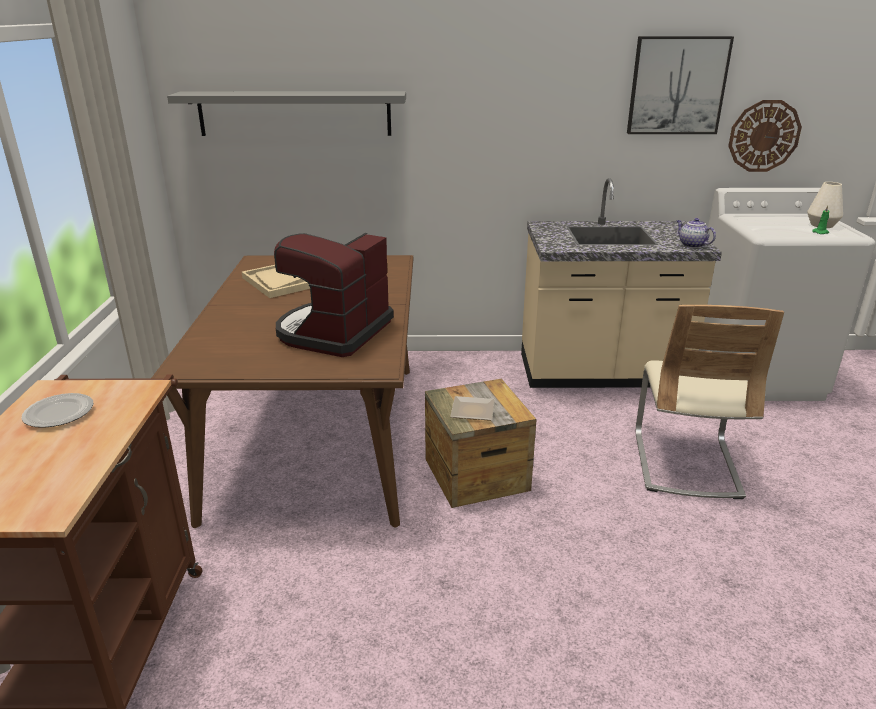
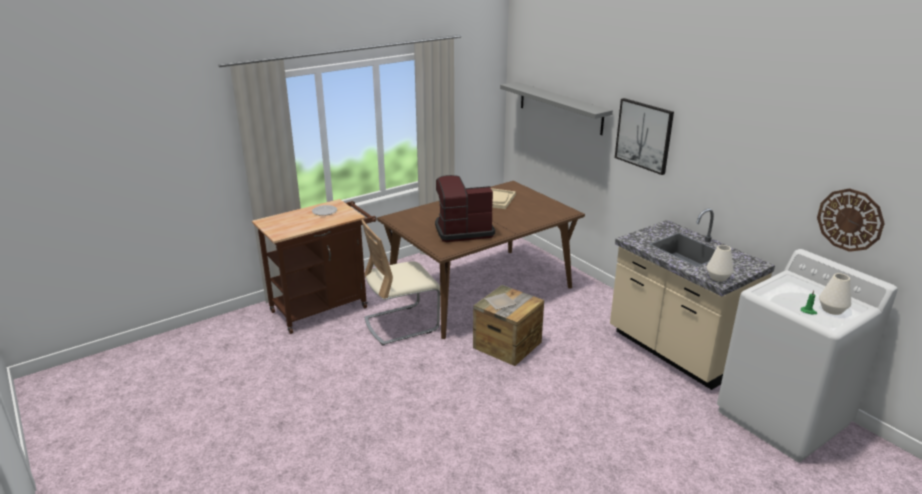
camera: 55 degrees right, 0 degrees up
(677, 86) = (780, 156): picture -> picture (644, 135)
(685, 463) = (611, 412): beige chair -> beige chair (401, 324)
(691, 245) = (718, 277): teapot -> white vase

